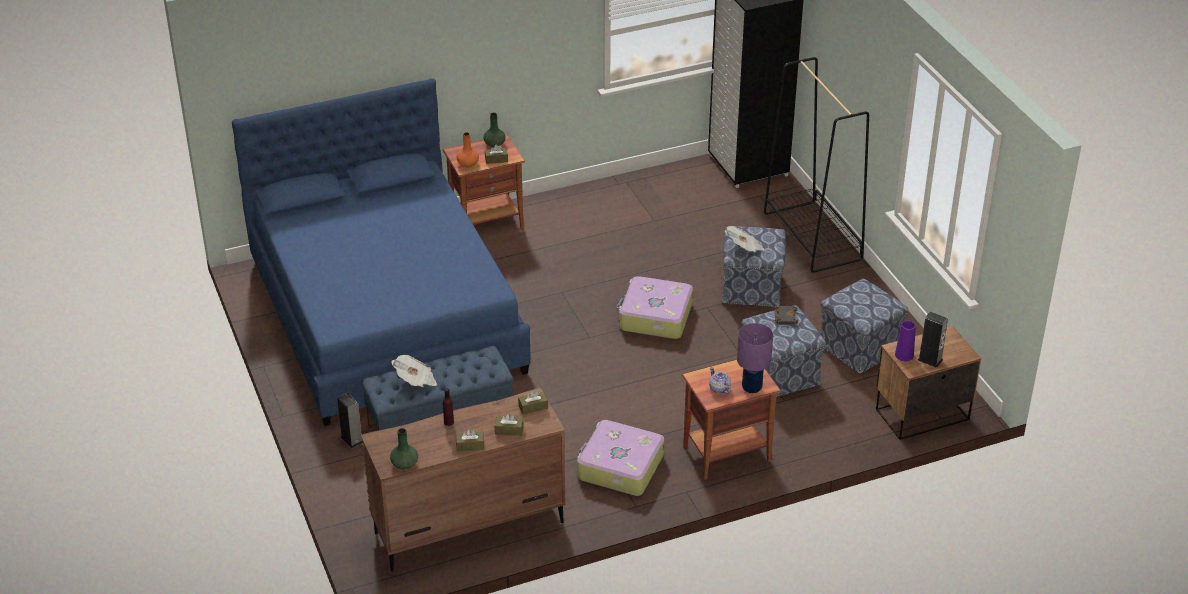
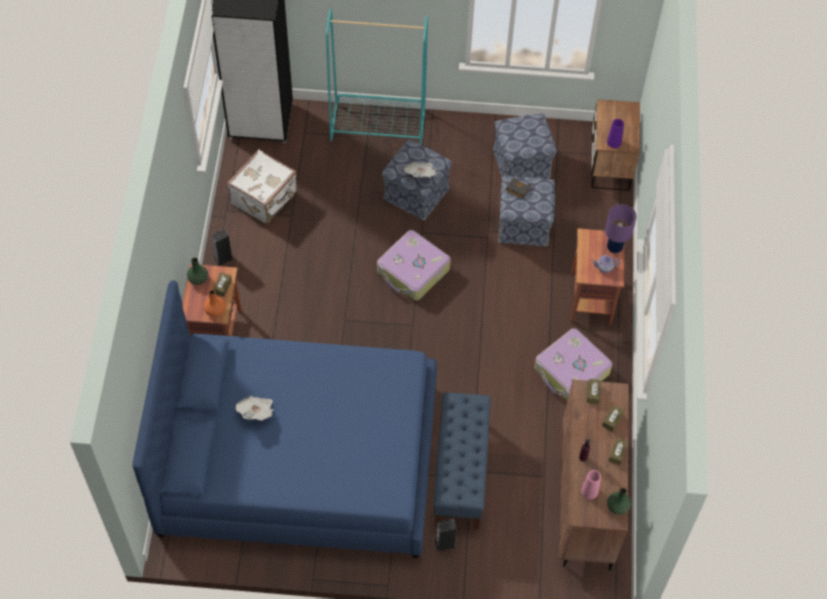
camera: 65 degrees left, 20 degrees up
(410, 438) = (589, 491): none -> pink vase
(415, 381) = (462, 465): newspaper -> newspaper (257, 412)
(661, 199) = (265, 198): none -> white suitcase
(812, 237) = (378, 126): black clothes rack -> turquoise clothes rack
(930, 359) = (626, 130): speaker -> speaker (223, 258)

